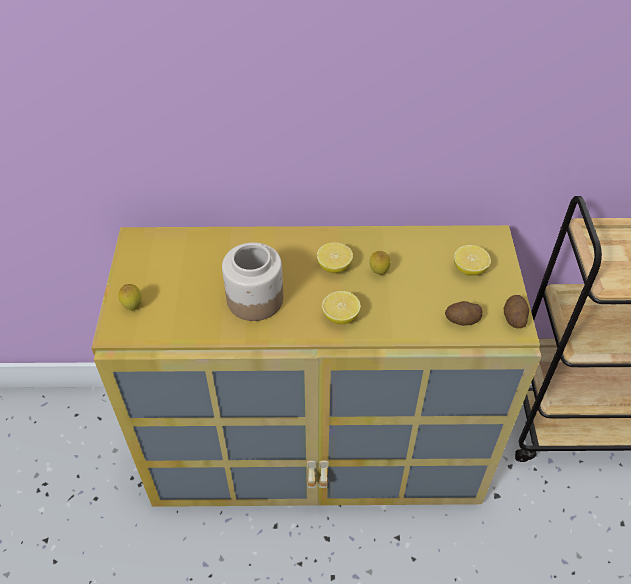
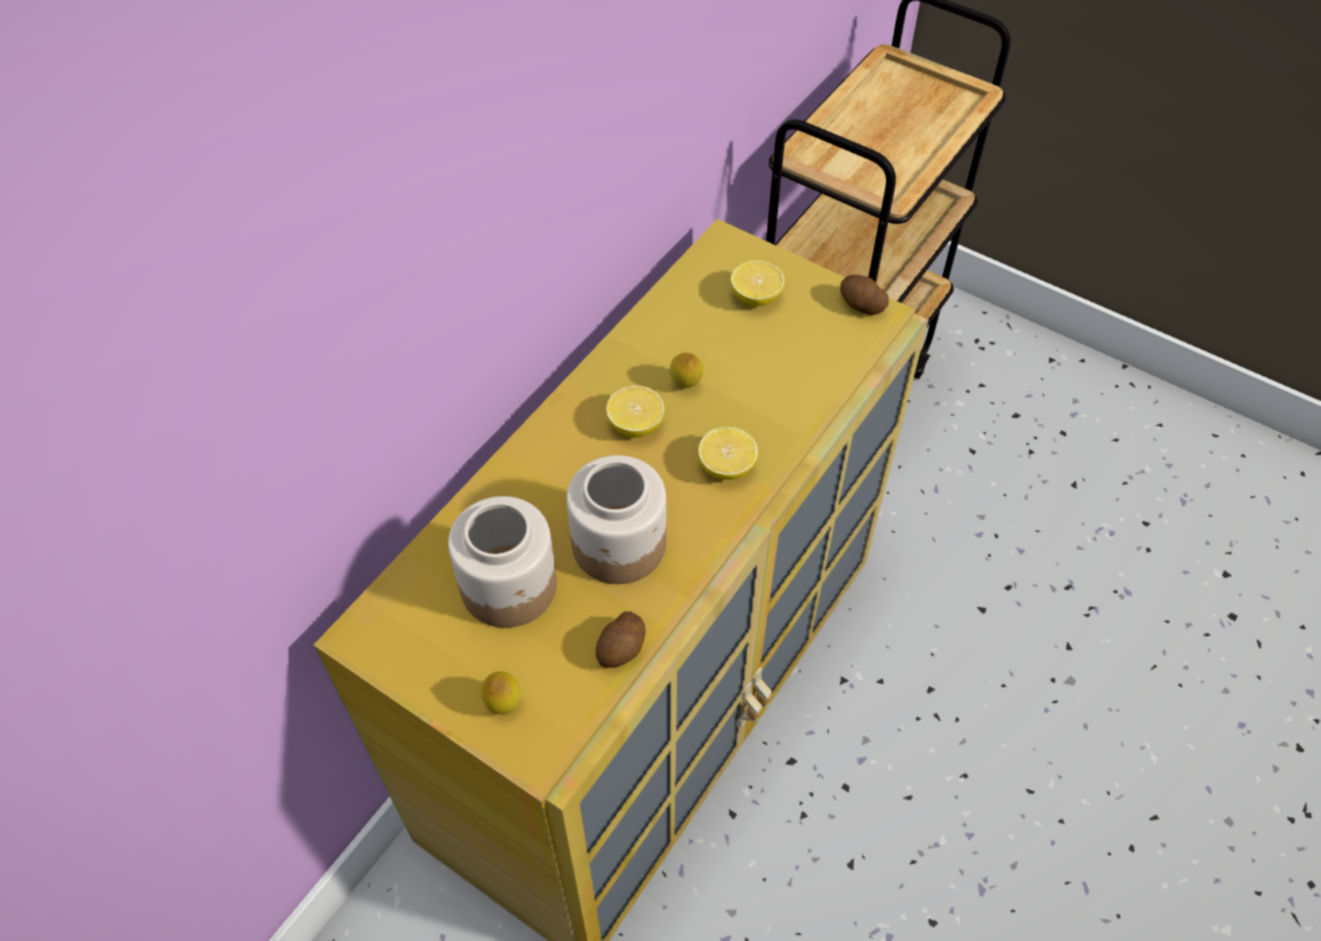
camera: 55 degrees left, 5 degrees up
(199, 273) = (510, 586): none -> jar
(462, 320) = (828, 353): potato -> potato (622, 649)

